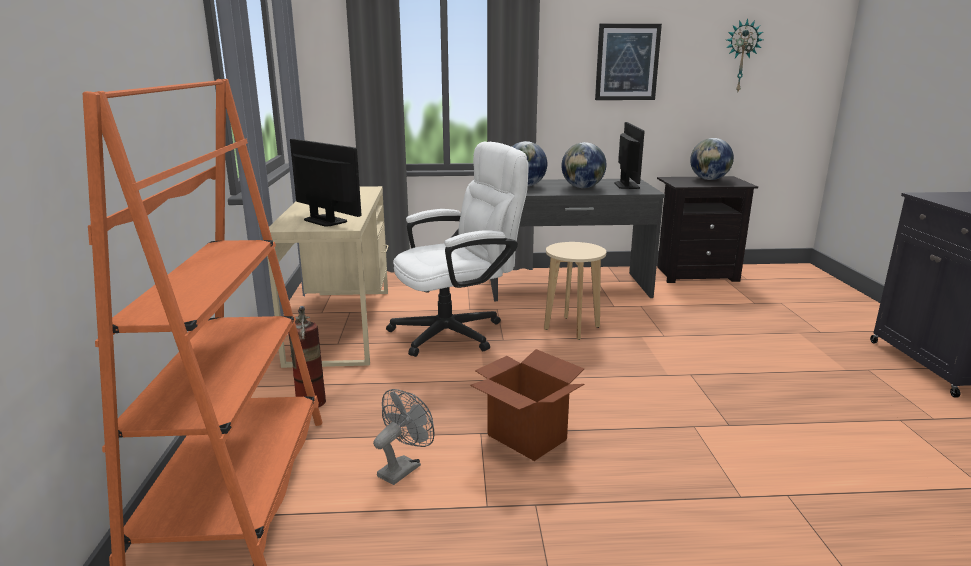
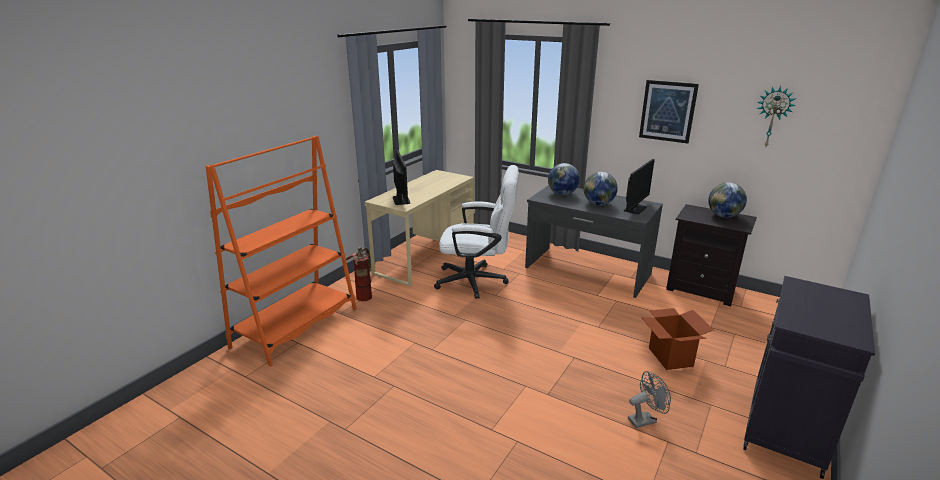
camera: 35 degrees right, 5 degrees up
(403, 467) = (363, 344): grey fan -> grey fan (645, 419)
(526, 437) = (432, 354): cardboard box -> cardboard box (670, 357)
(571, 328) = (546, 301): beige stool -> none

